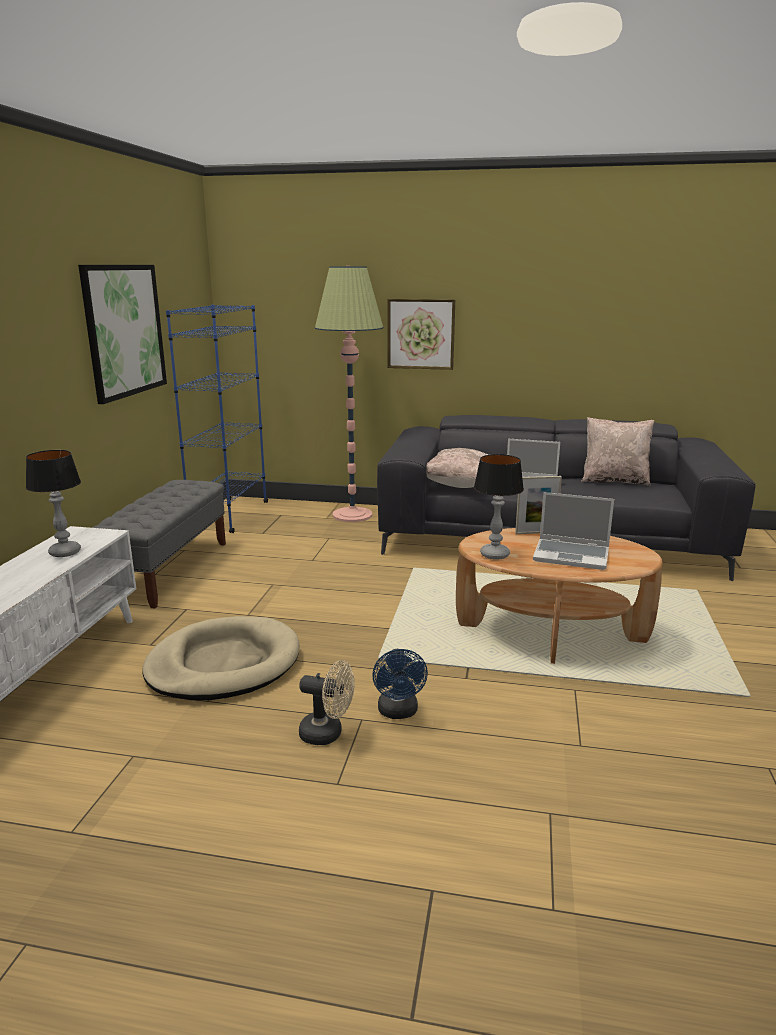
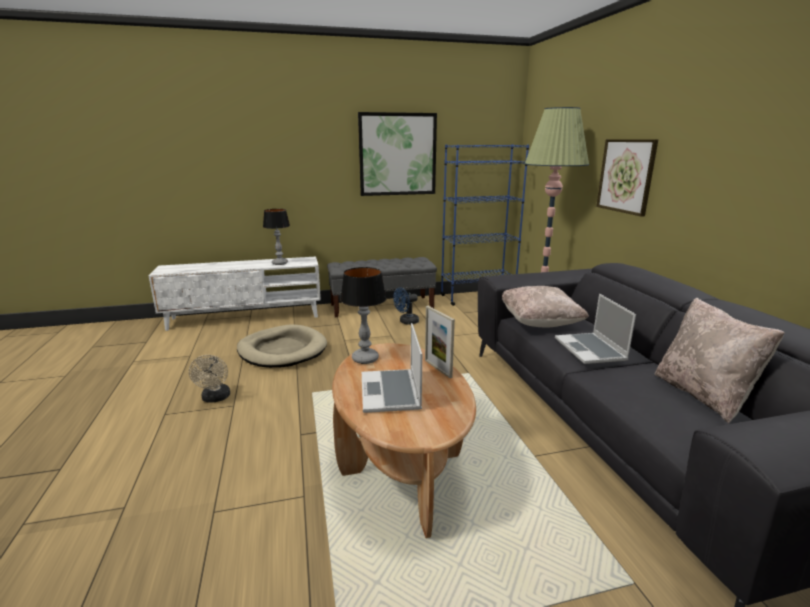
camera: 65 degrees right, 0 degrees up
(398, 712) = (244, 416): blue fan -> blue fan (406, 322)

